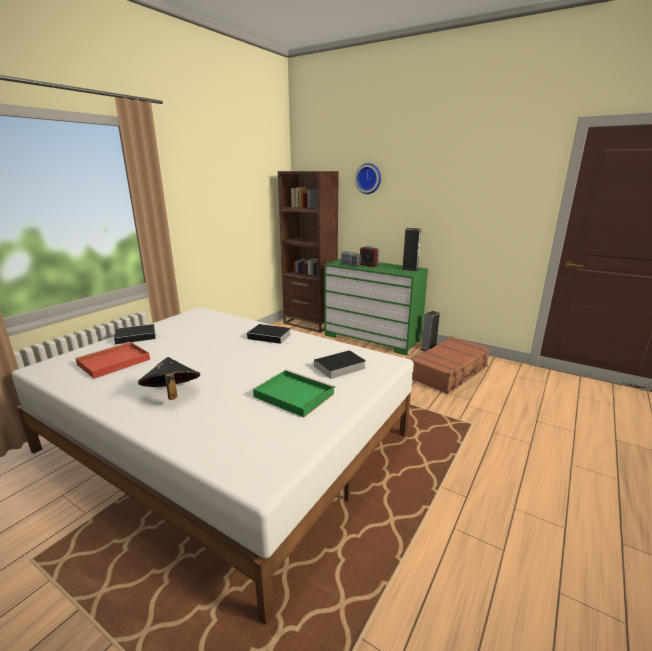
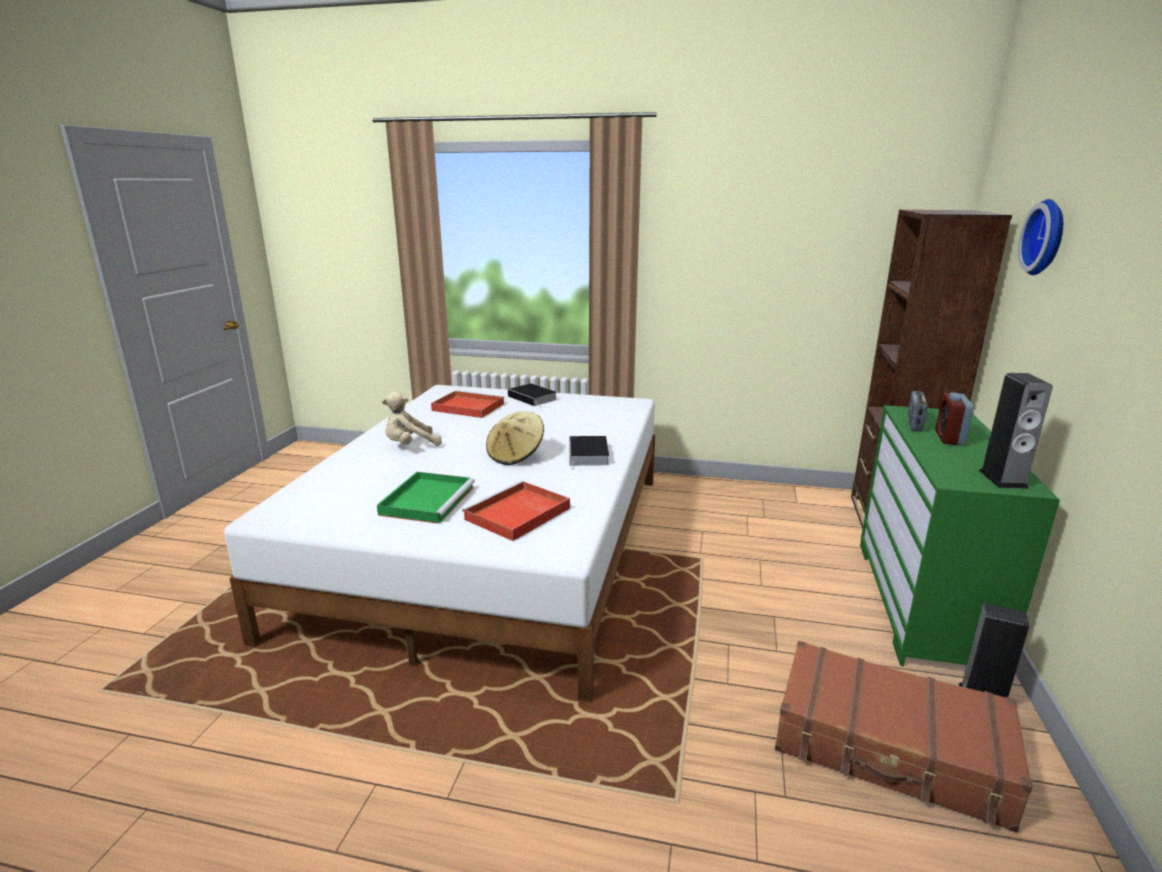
camera: 70 degrees right, 0 degrees up
(172, 395) = (410, 446): black hat -> beige plush toy
(245, 356) = (516, 455): none -> beige hat
(338, 367) = (516, 515): book -> red tray

